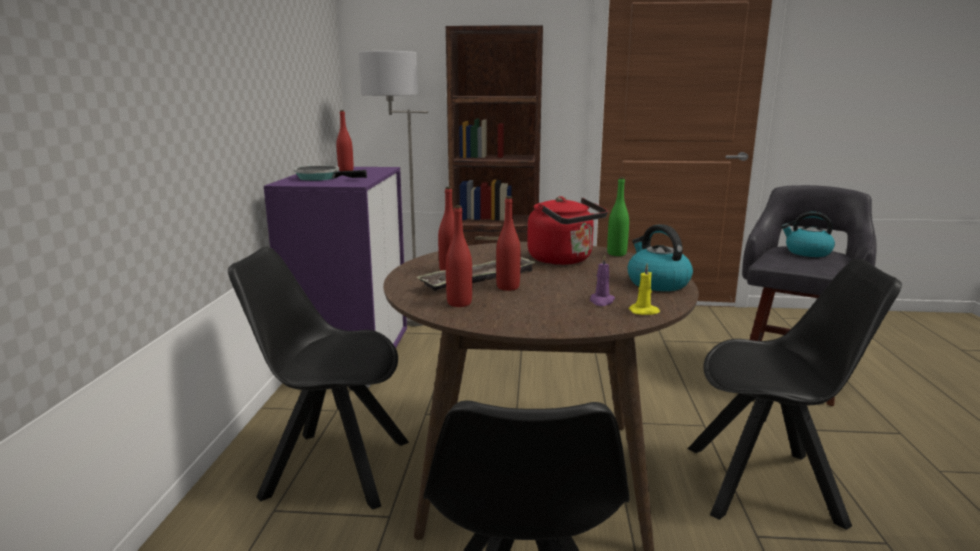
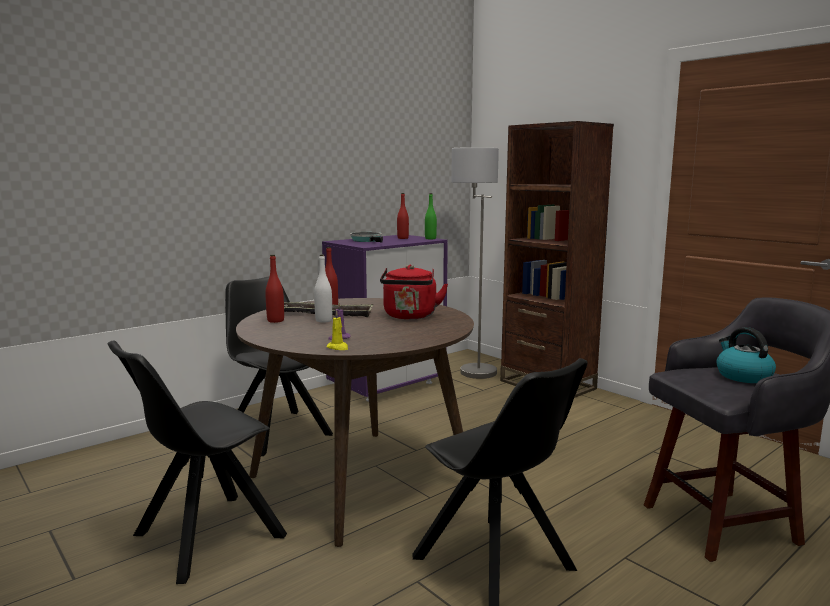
camera: 45 degrees right, 5 degrees down
(508, 287) = (323, 320): red bottle -> white bottle
(616, 254) = (458, 321): green bottle -> green bottle (430, 238)
(657, 283) = (408, 339): kettle -> none

